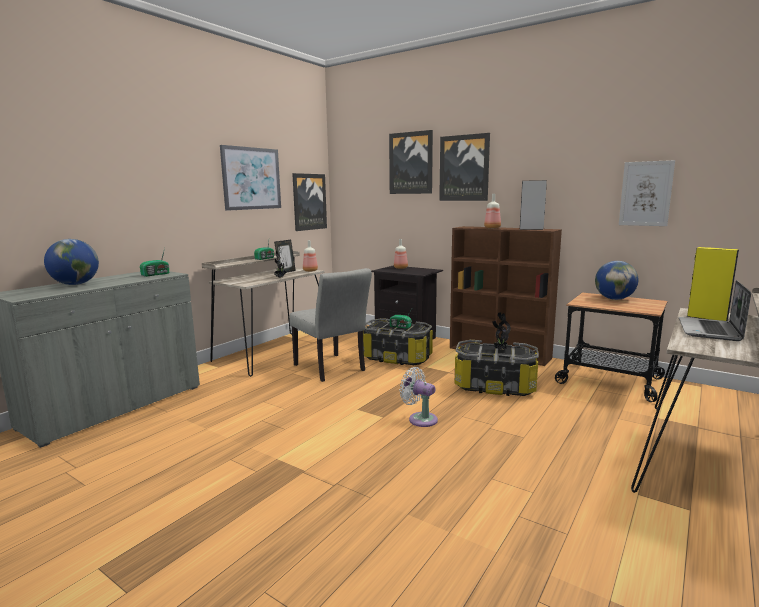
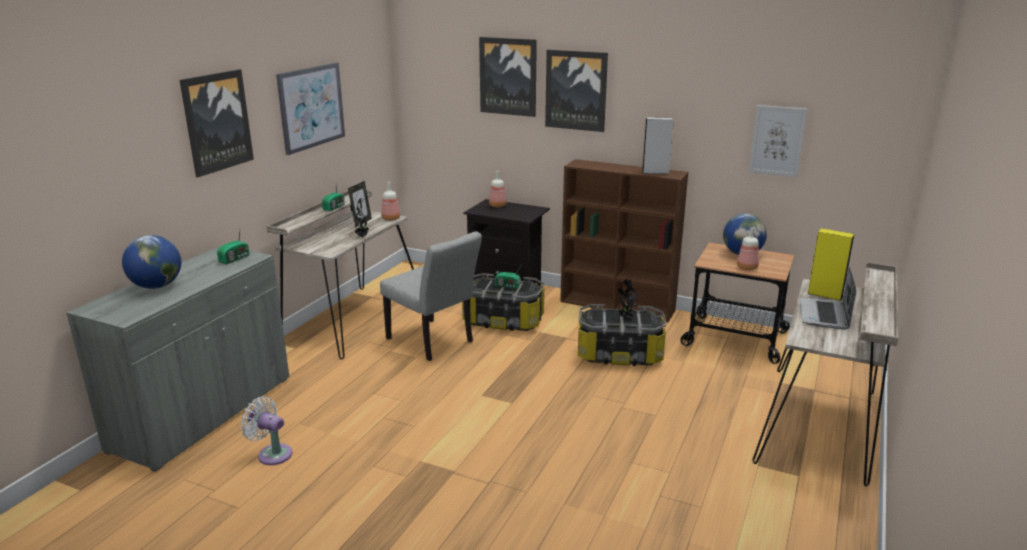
camera: 10 degrees left, 10 degrees up
(309, 202) = (374, 119): picture -> picture (216, 122)
(420, 419) = (550, 402): white fan -> white fan (272, 453)
(493, 228) = (611, 167): bottle -> bottle (748, 267)

